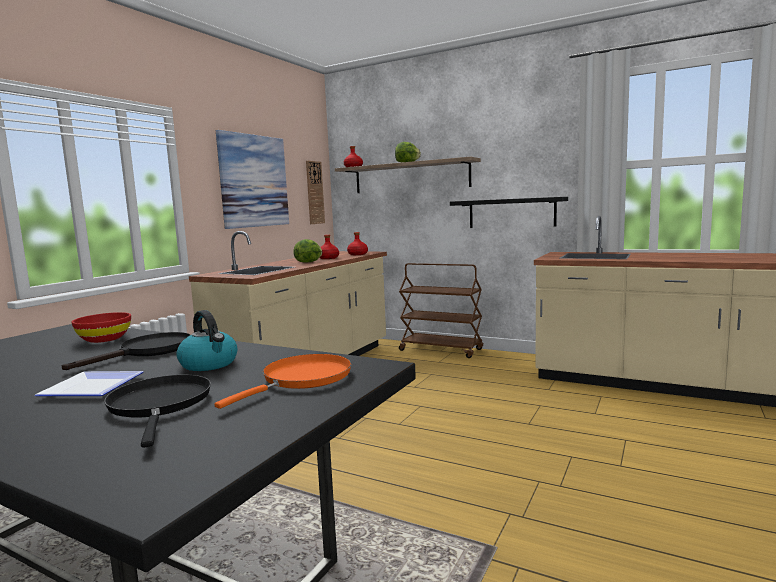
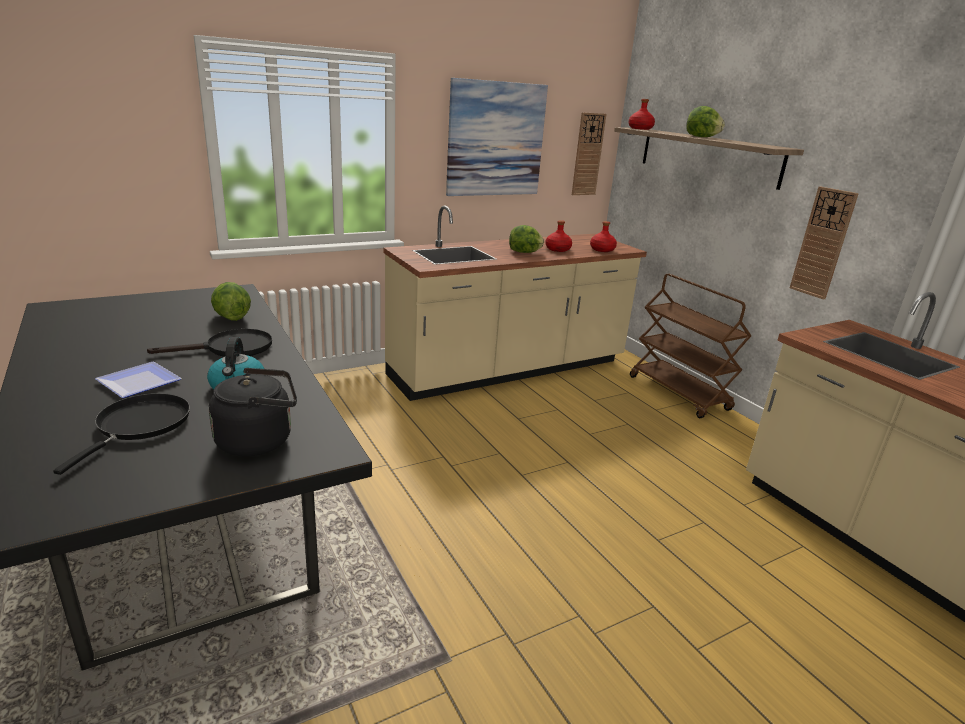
camera: 30 degrees right, 15 degrees up
(105, 339) = (231, 317): red bowl -> lettuce
(303, 379) = (259, 440): orange frying pan -> black kettle
(511, 213) = (823, 243): black shelf -> wall clock

